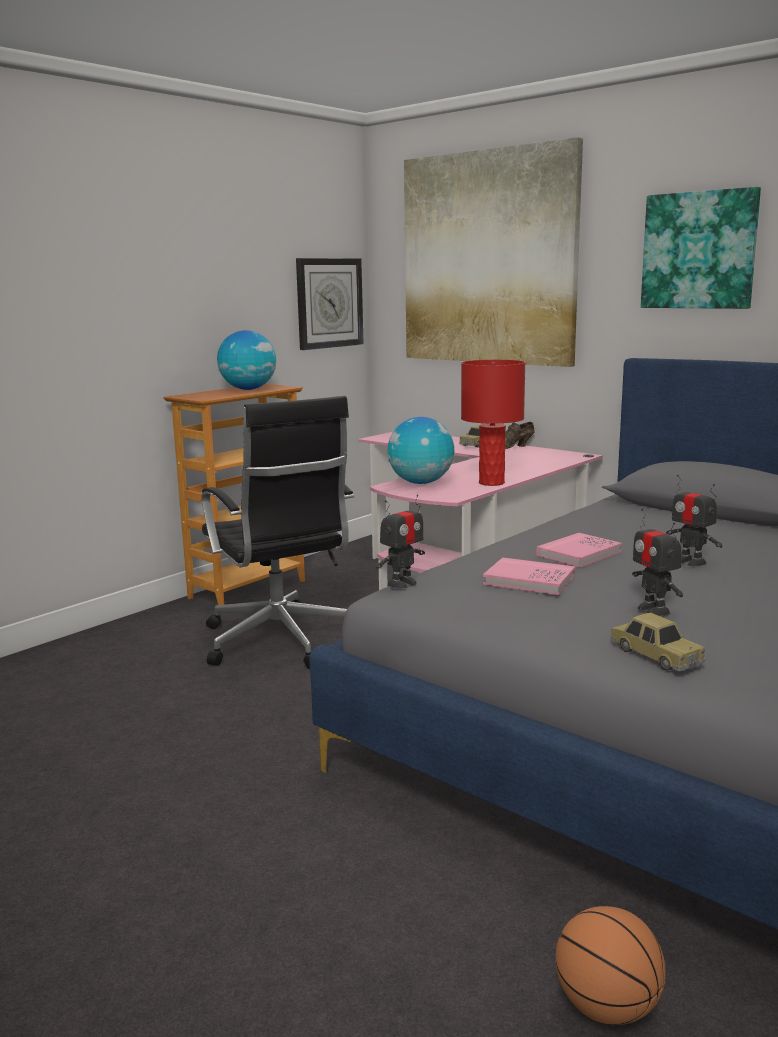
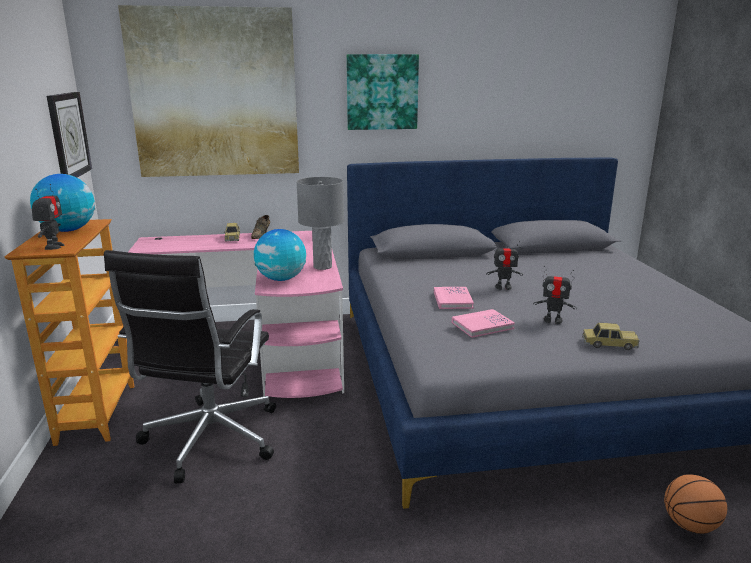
camera: 50 degrees left, 5 degrees up
(281, 641) = (209, 440): black office chair -> black office chair turned 90 degrees clockwise
(402, 583) = (426, 355): toy robot -> toy robot (54, 246)
(492, 483) = (322, 266): red table lamp -> grey table lamp

